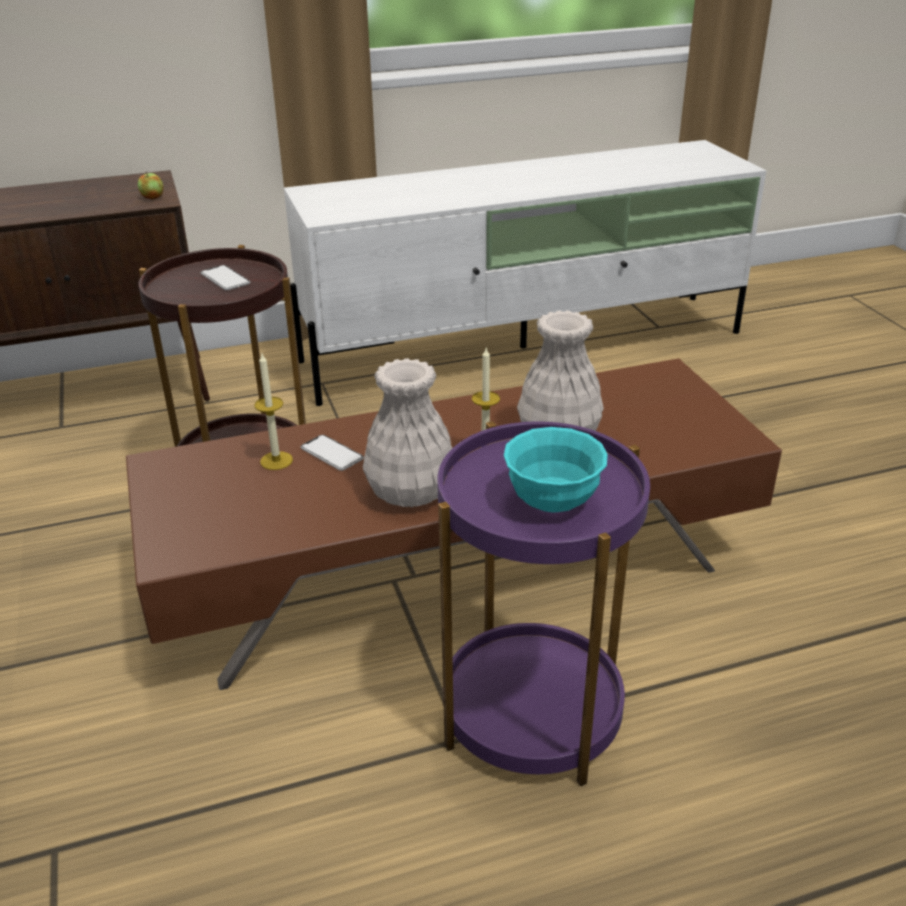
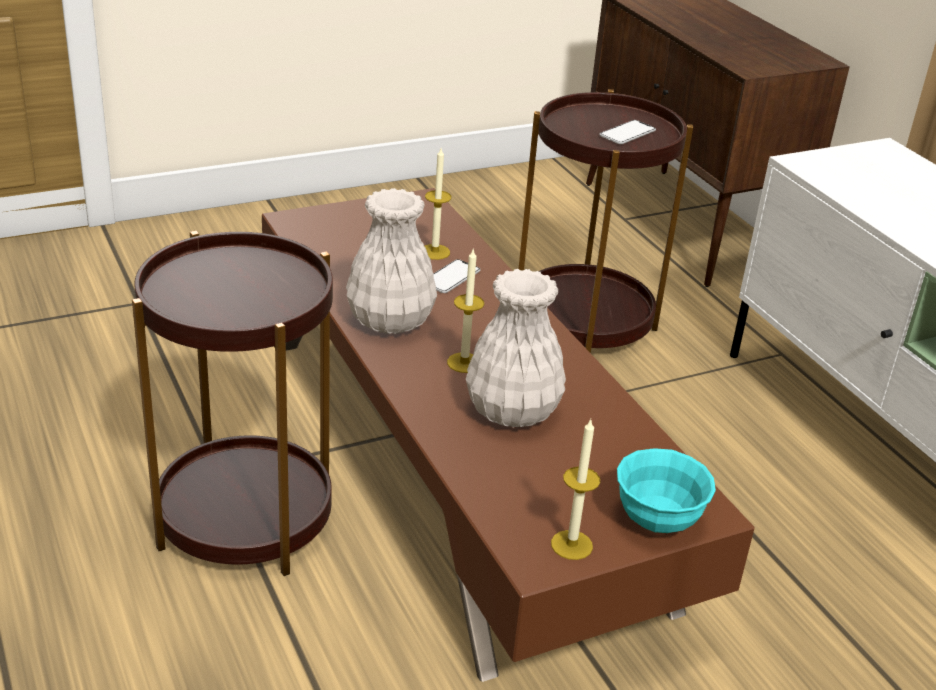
camera: 80 degrees right, 0 degrees up
(152, 197) = (758, 66): apple -> none
(531, 714) = (245, 518): purple side table -> brown side table
(552, 502) = (214, 294): turquoise bowl -> turquoise bowl (657, 520)
(721, 424) = (571, 545): none -> candle

